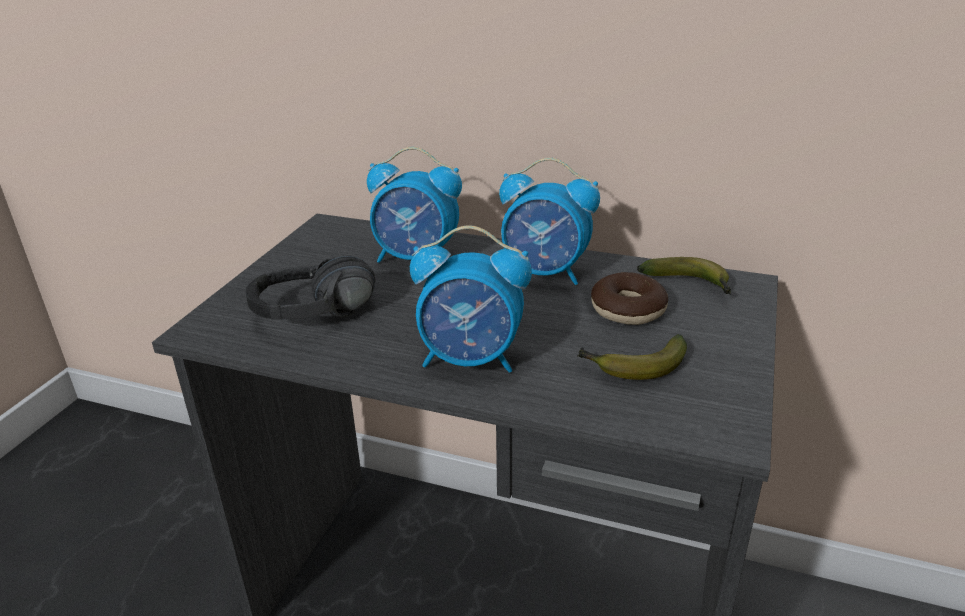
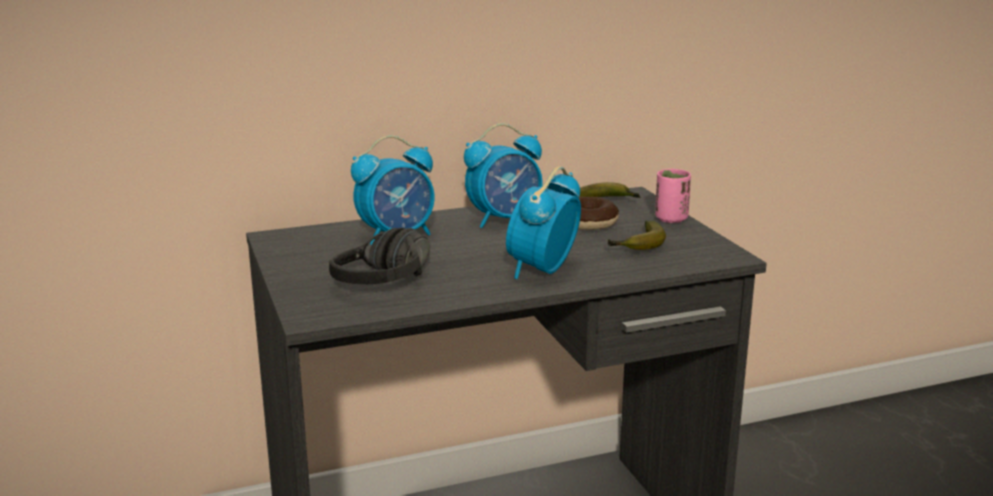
camera: 40 degrees left, 10 degrees down
(471, 359) = (542, 270): alarm clock -> alarm clock turned 150 degrees clockwise
(739, 339) = (671, 219): none -> pink cup

